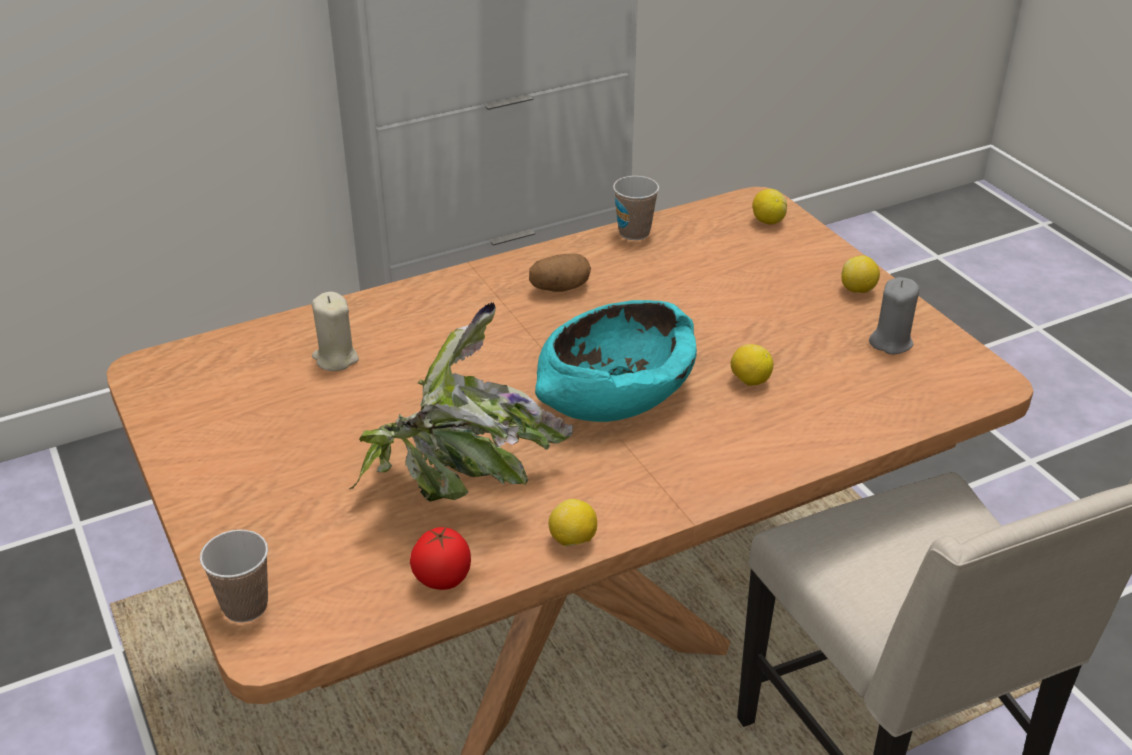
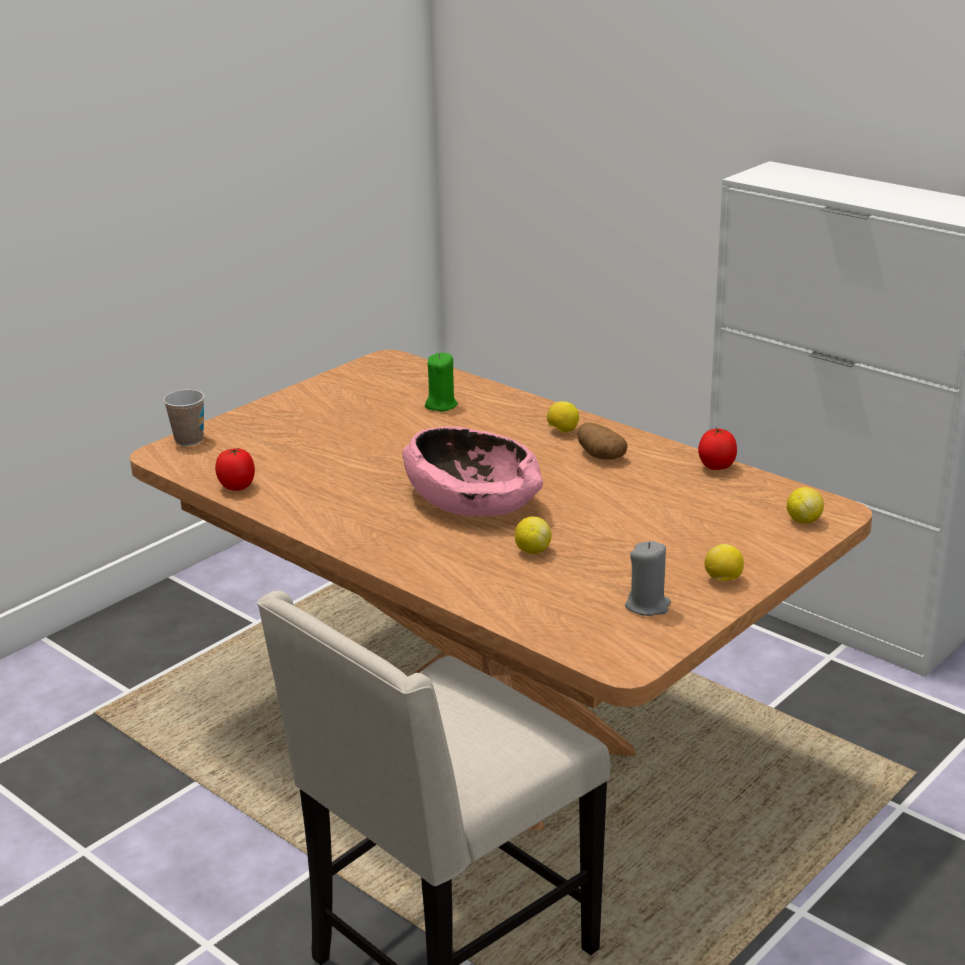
camera: 70 degrees right, 10 degrees down
(335, 359) = (441, 405): beige candle -> green candle
(459, 486) = (330, 472): potted plant -> none
(573, 541) = (296, 519): lemon -> lemon (562, 431)
(615, 394) = (473, 502): turquoise bowl -> pink bowl
(634, 232) = (716, 467): cup -> tomato

